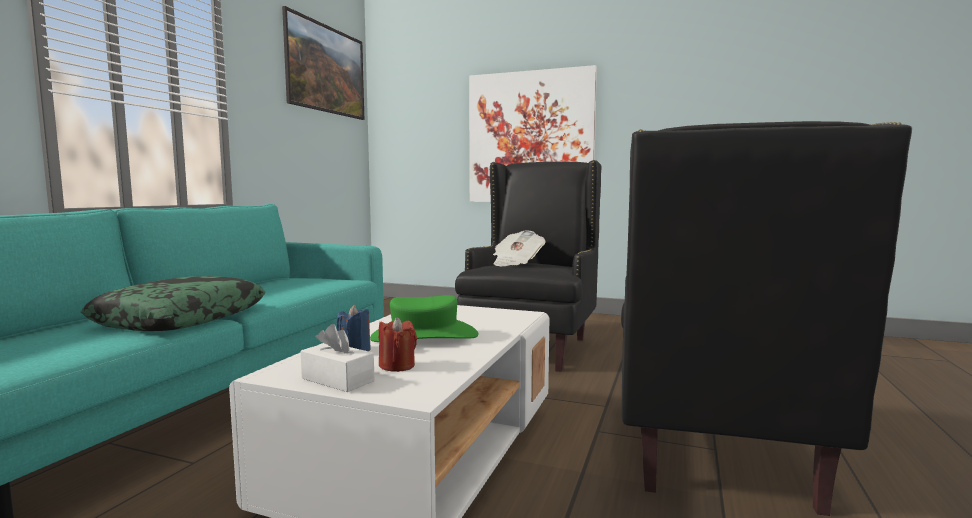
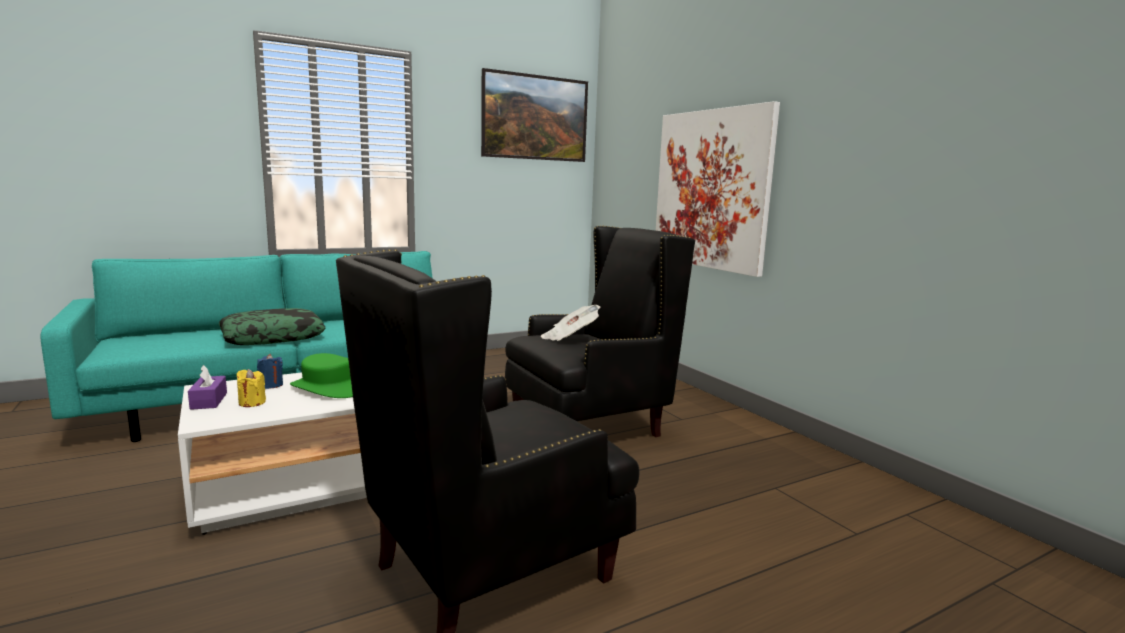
camera: 40 degrees right, 5 degrees up
(337, 380) = (209, 401): white tissue box -> purple tissue box
(397, 366) = (252, 403): red candle -> yellow candle

